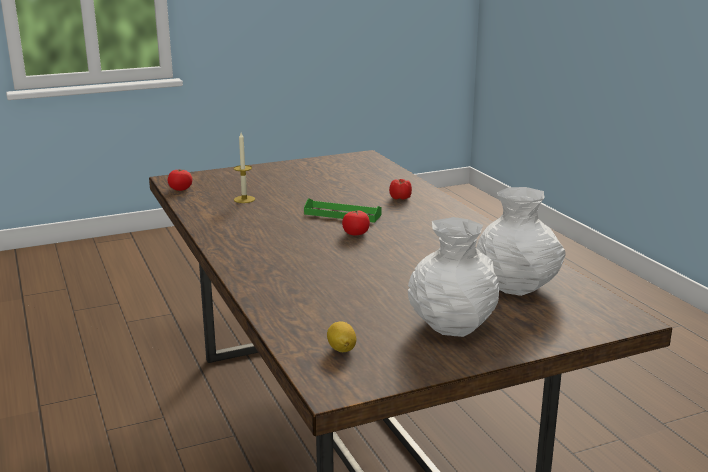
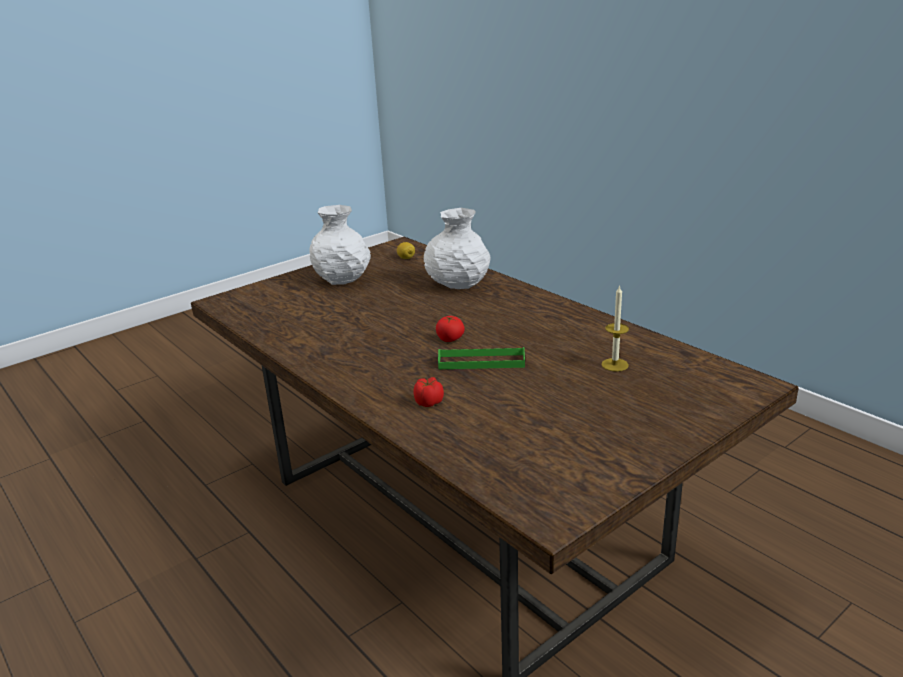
camera: 165 degrees right, 5 degrees up
(180, 189) = (714, 368): tomato -> none
(518, 286) = (293, 311): white vase -> white vase (457, 284)

